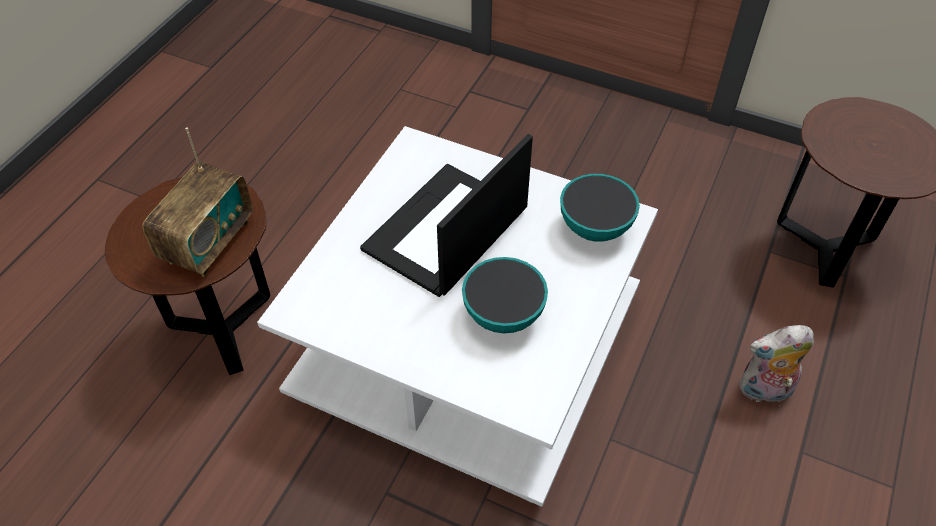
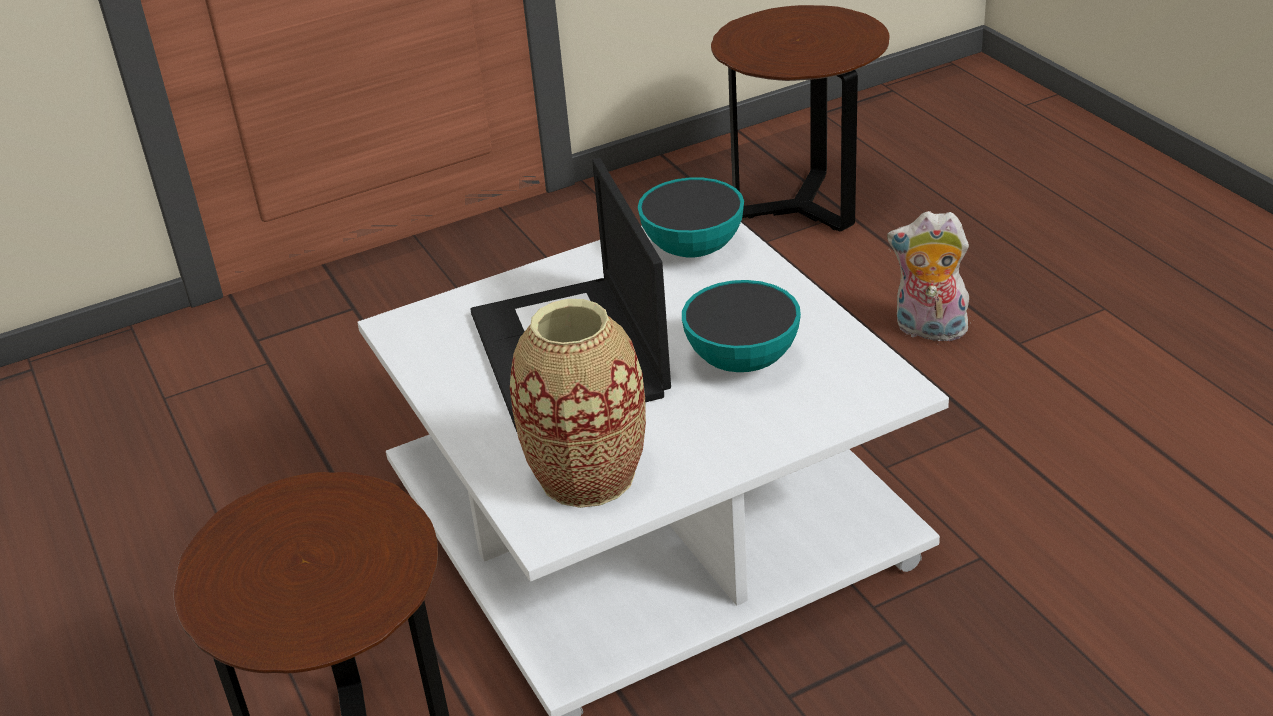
camera: 50 degrees left, 15 degrees down
(208, 242) = (356, 547): radio -> none
(347, 301) = (587, 475): none -> vase
(764, 391) = (928, 331): plush toy -> plush toy turned 75 degrees clockwise

